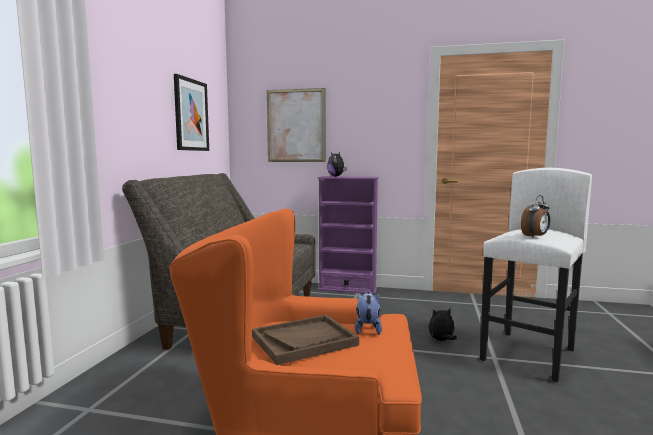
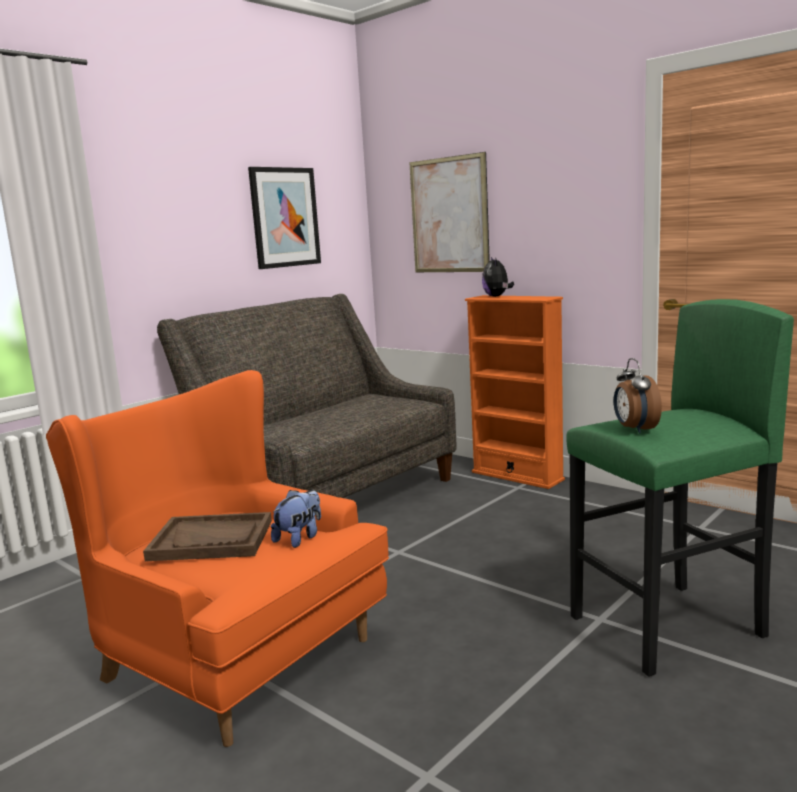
camera: 30 degrees right, 5 degrees up
(347, 289) = (517, 476): purple bookcase -> orange bookcase
(441, 340) = (553, 577): plush toy -> none
(529, 355) = (668, 627): white stool -> green stool
(535, 237) = (634, 429): alarm clock -> alarm clock turned 90 degrees clockwise

